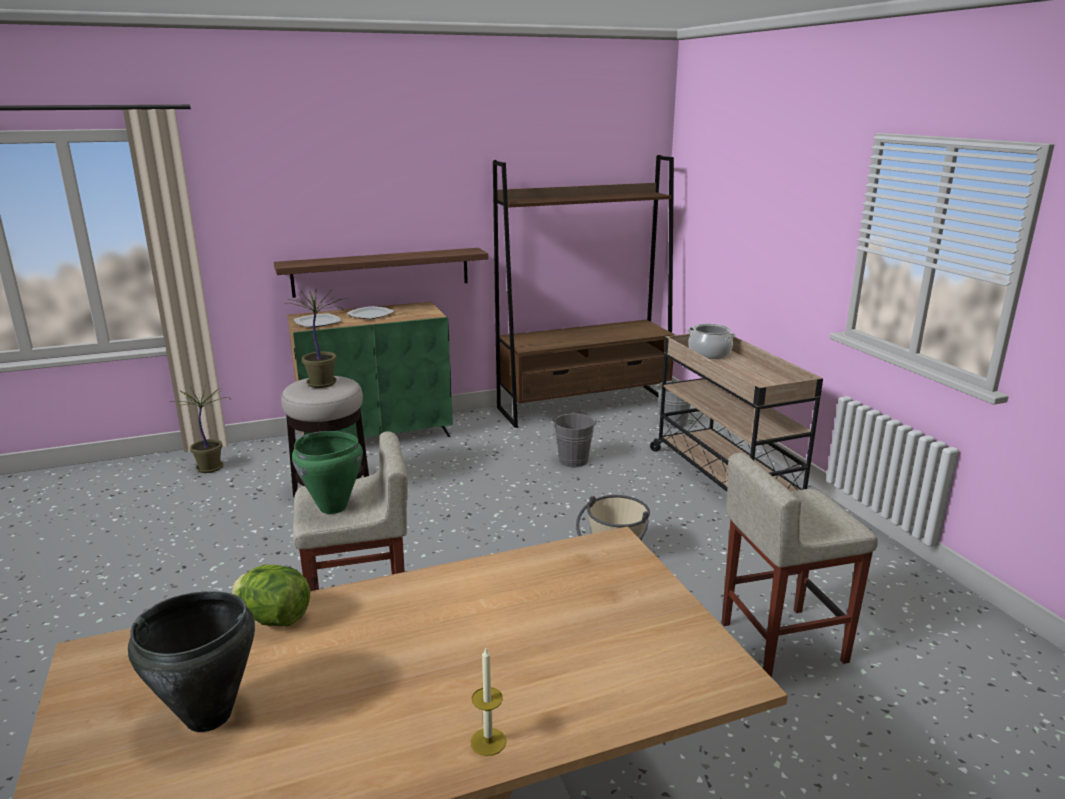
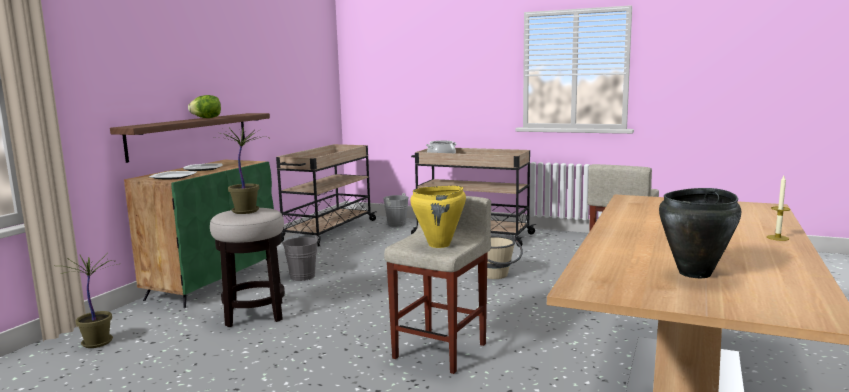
camera: 45 degrees left, 10 degrees down
(274, 618) = (604, 251): lettuce -> lettuce (207, 118)
(333, 507) = (439, 245): green cooking pot -> yellow cooking pot
(573, 462) = (382, 252): grey bucket -> grey bucket (303, 277)
(585, 406) = (328, 231): brown bookcase -> beige cart

